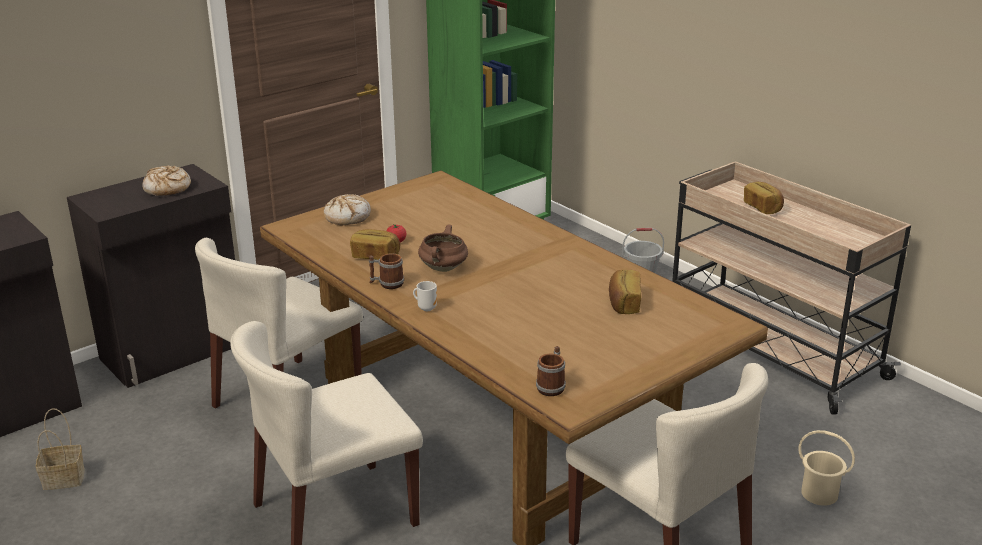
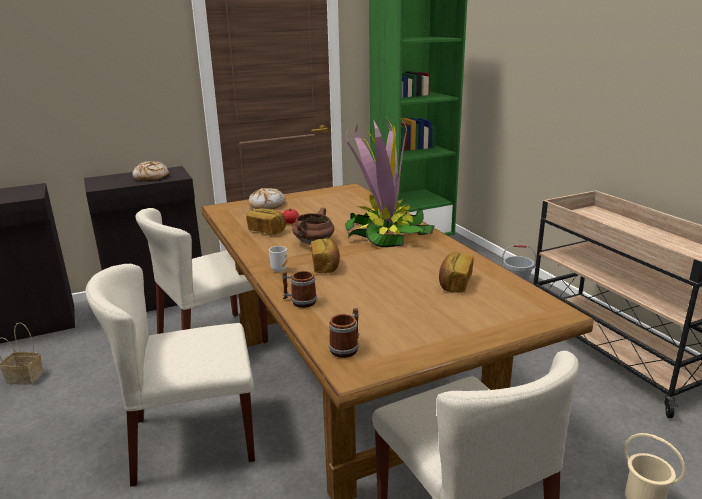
camera: 15 degrees right, 5 degrees down
(386, 284) = (261, 249): mug -> mug (299, 301)
(519, 246) = (386, 233): none -> potted plant
(763, 208) = (615, 226): bread -> bread (326, 266)

